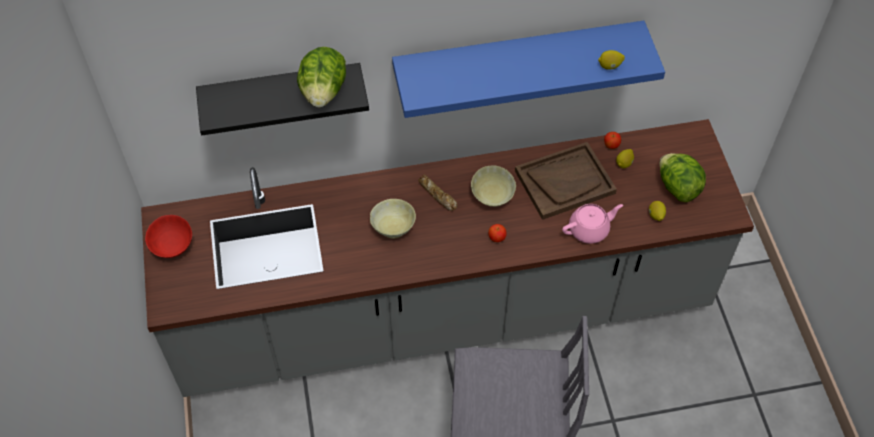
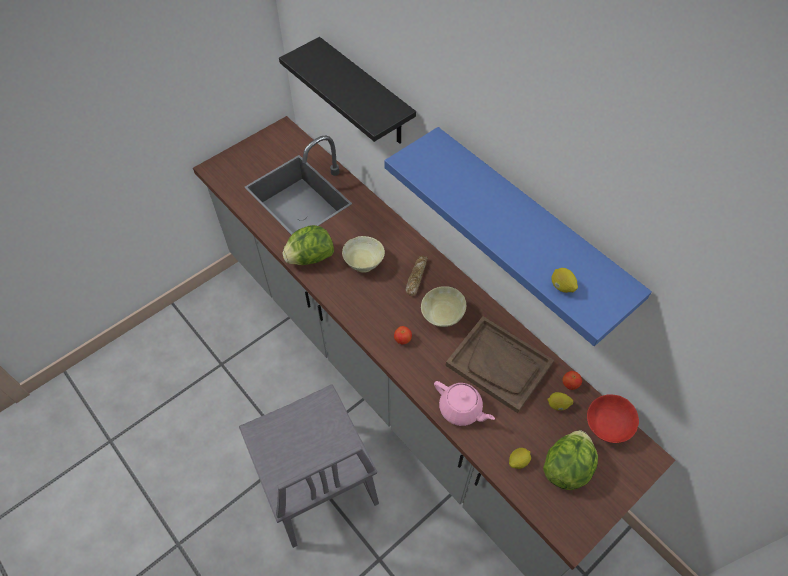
camera: 60 degrees right, 0 degrees up
(172, 247) = (264, 147): red bowl -> red bowl (606, 426)
(323, 92) = (367, 104): lettuce -> lettuce (310, 258)

